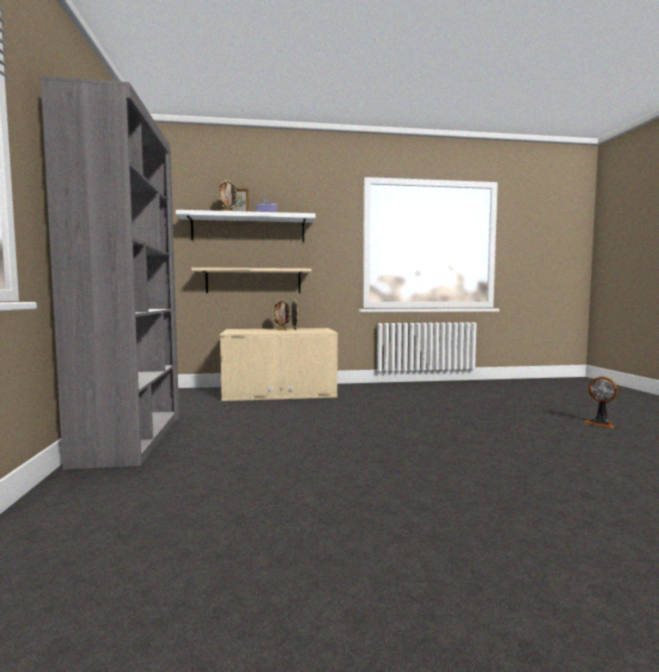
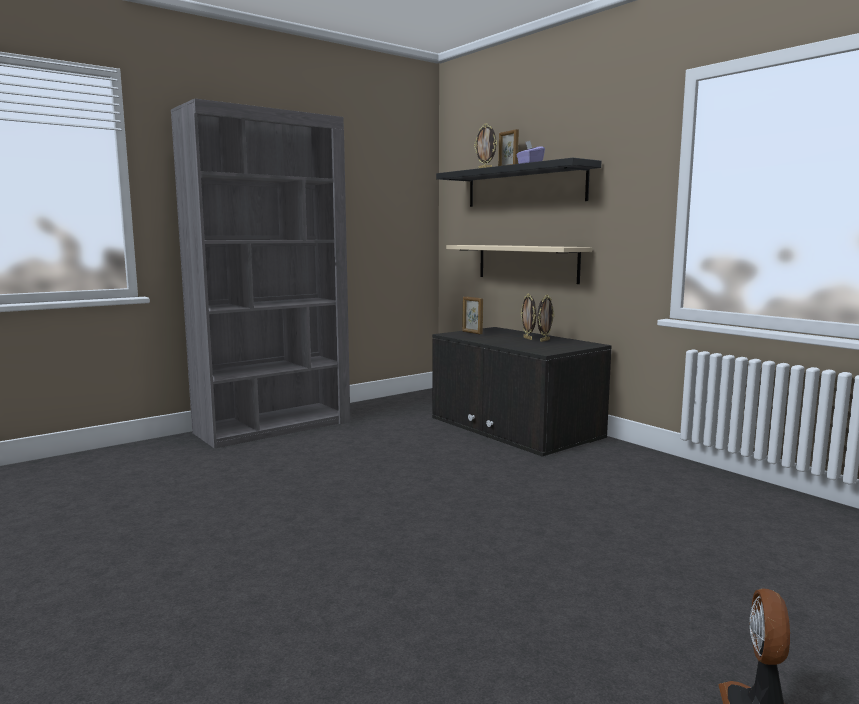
camera: 60 degrees right, 5 degrees up
(237, 331) = (472, 333): none -> picture frame
(248, 228) = (524, 186): white shelf -> black shelf
(280, 392) = (515, 427): beige cabinet -> black cabinet

